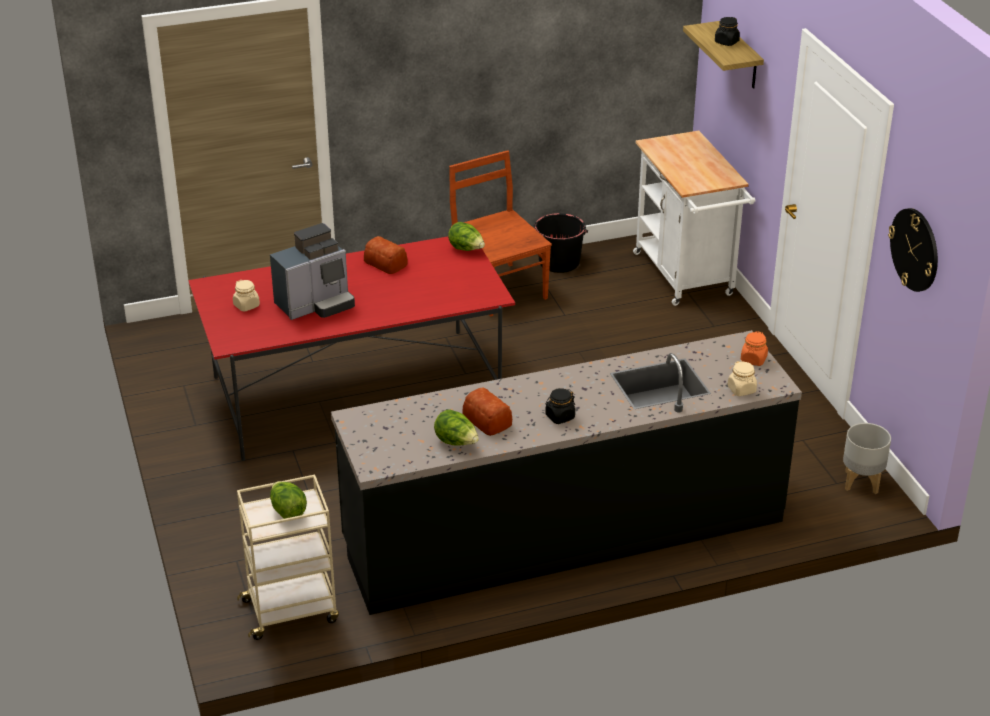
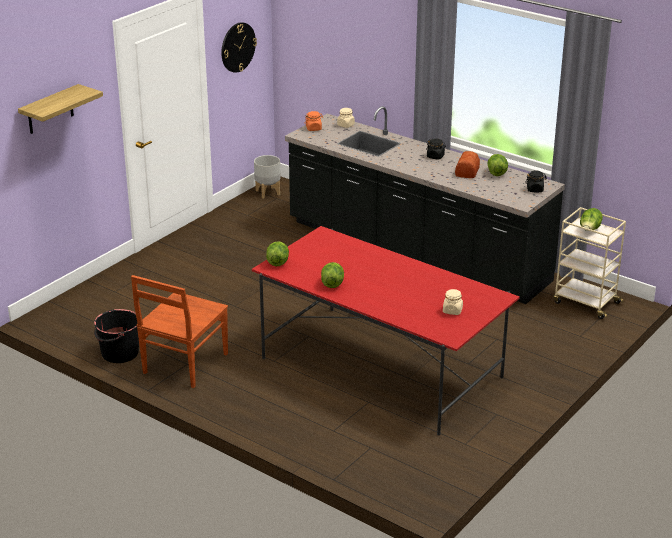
camera: 125 degrees left, 5 degrees down
(316, 304) = (415, 287): coffee machine -> none
(385, 263) = (332, 283): bread -> lettuce
(686, 278) = (94, 297): white cart -> none
(726, 42) = (60, 98): black jar -> black jar (535, 189)

